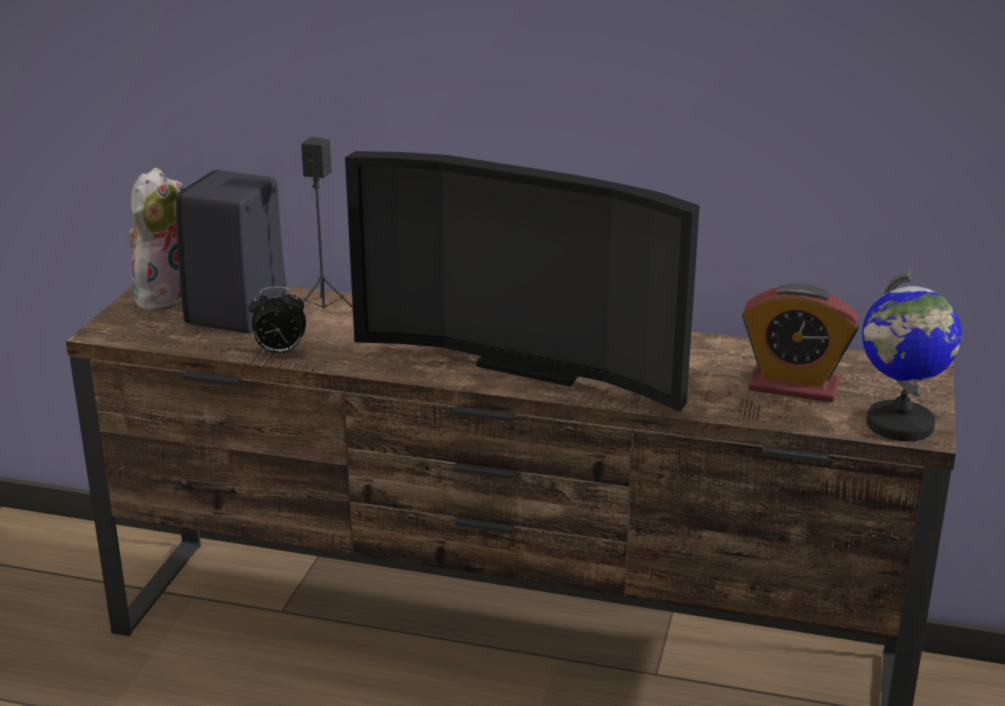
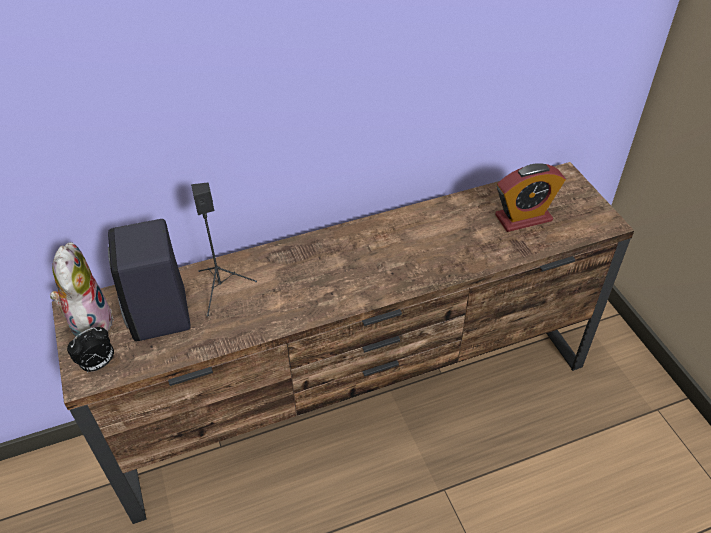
camera: 35 degrees left, 20 degrees up
(280, 352) = (226, 336): alarm clock -> alarm clock (98, 364)
(532, 363) = (381, 267): television -> none
(899, 425) = (594, 222): globe -> none

